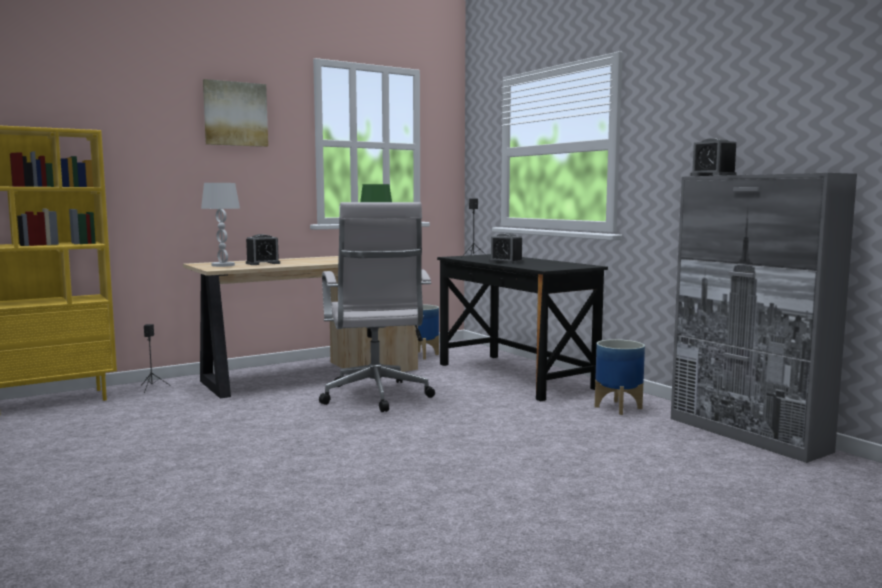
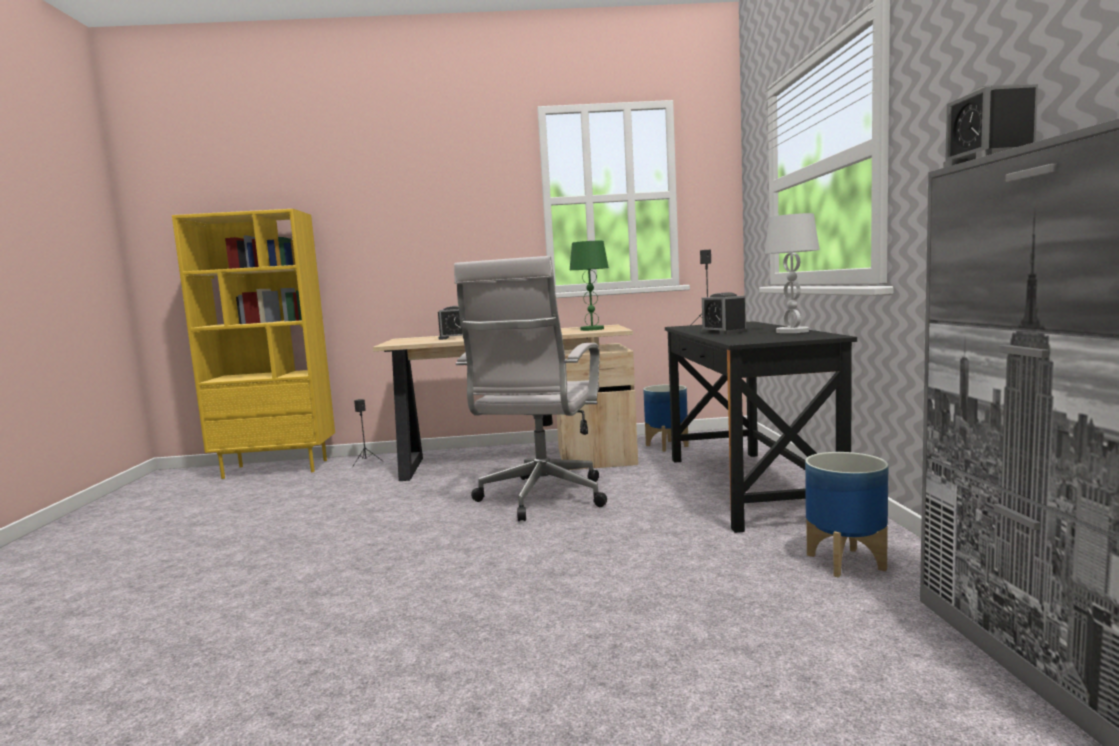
camera: 30 degrees right, 0 degrees up
(223, 265) = (413, 340): white table lamp -> white table lamp (792, 331)
(235, 114) = (451, 180): picture -> none

